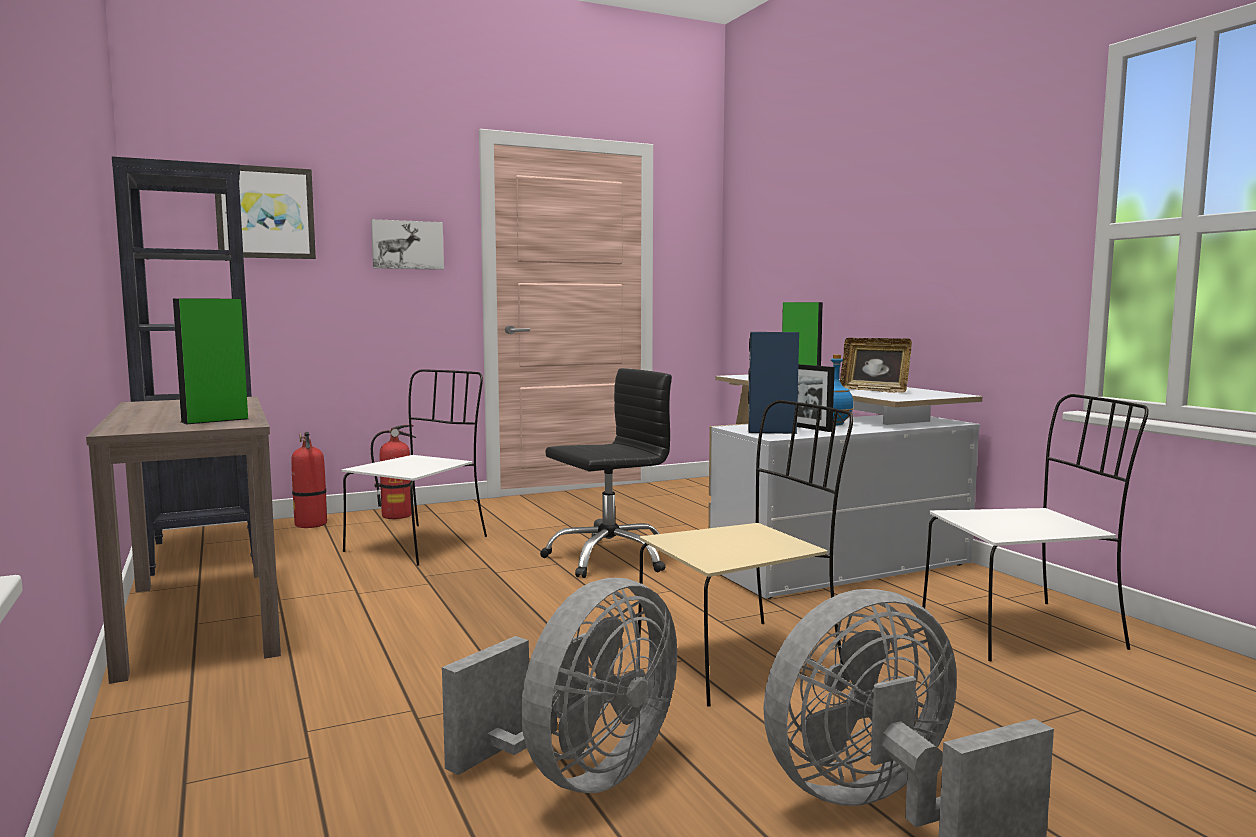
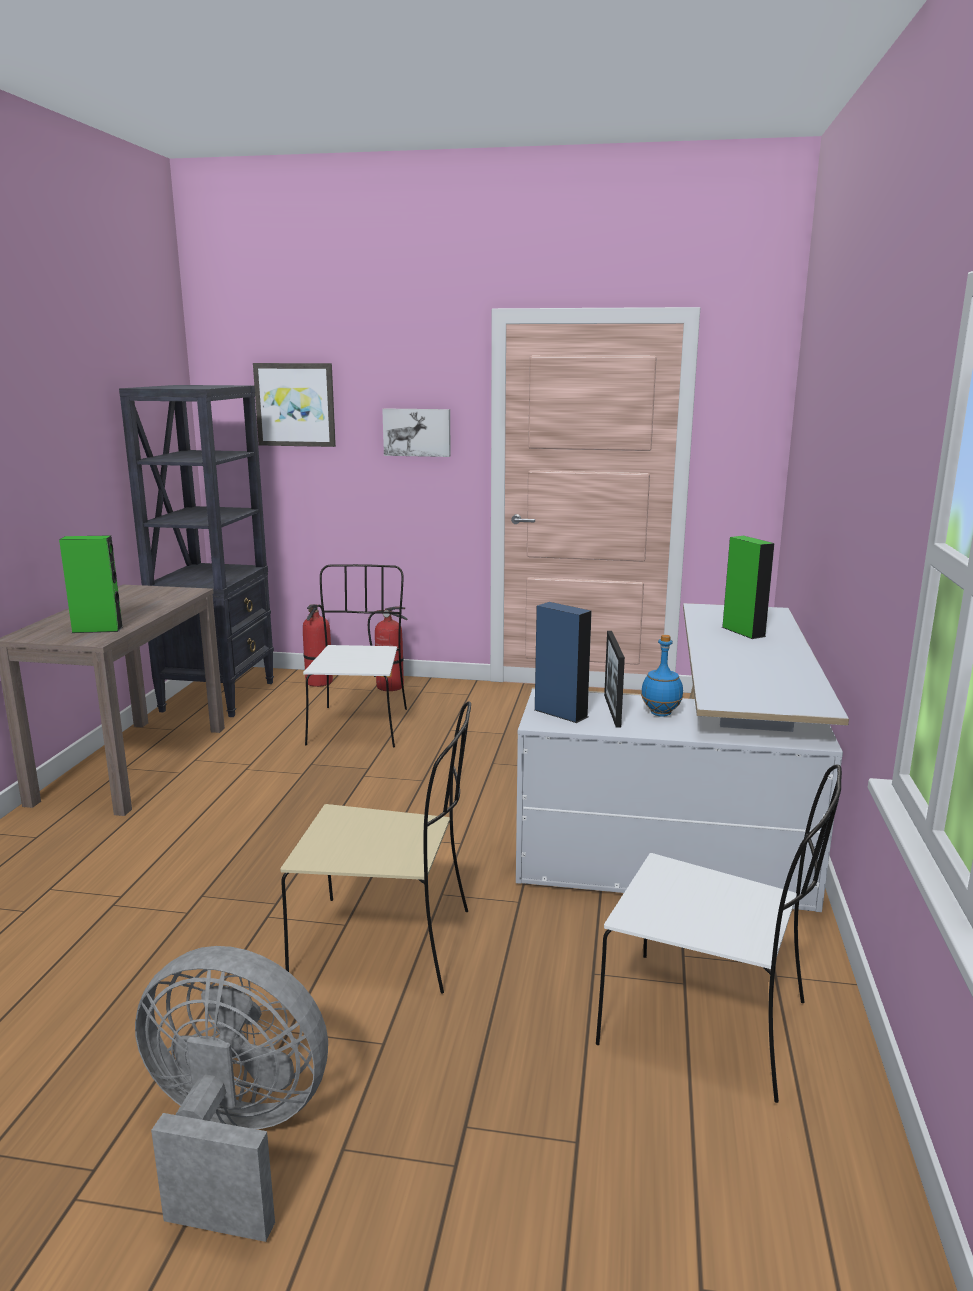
camera: 35 degrees right, 10 degrees up
(419, 544) = (359, 725): white chair -> white chair turned 60 degrees counterclockwise
(579, 774) = (119, 999): grey fan -> none
(609, 558) = (473, 786): black office chair -> none
(874, 390) = (751, 676): picture frame -> none

